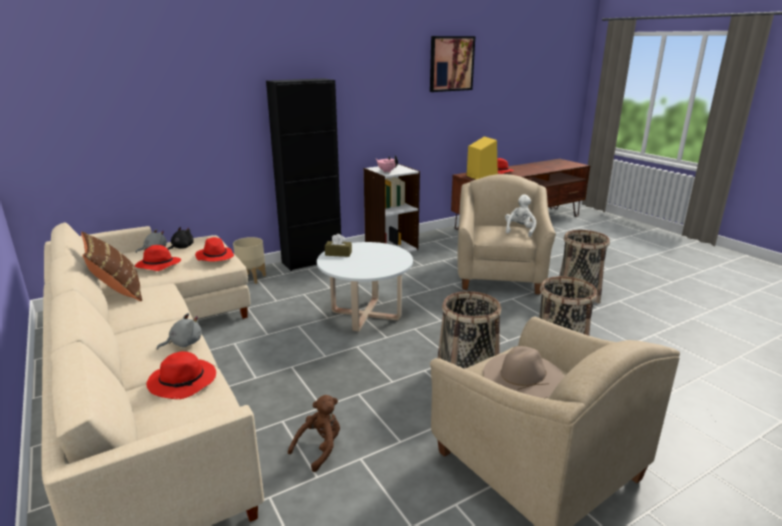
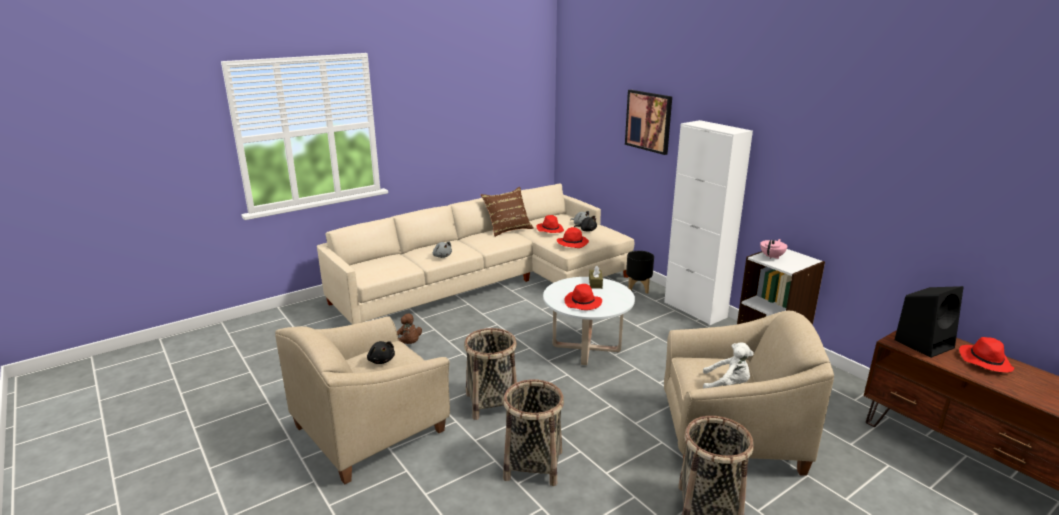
camera: 85 degrees right, 0 degrees up
(184, 382) = (400, 263): red hat -> red hat (583, 303)
(252, 278) = (638, 288): beige planter -> black planter
(312, 261) = (695, 310): black cabinet -> white cabinet
(451, 63) = (953, 154): picture -> picture (648, 121)
(481, 177) = (924, 343): yellow speaker -> black speaker
(523, 375) = (381, 360): beige hat -> black plush toy

